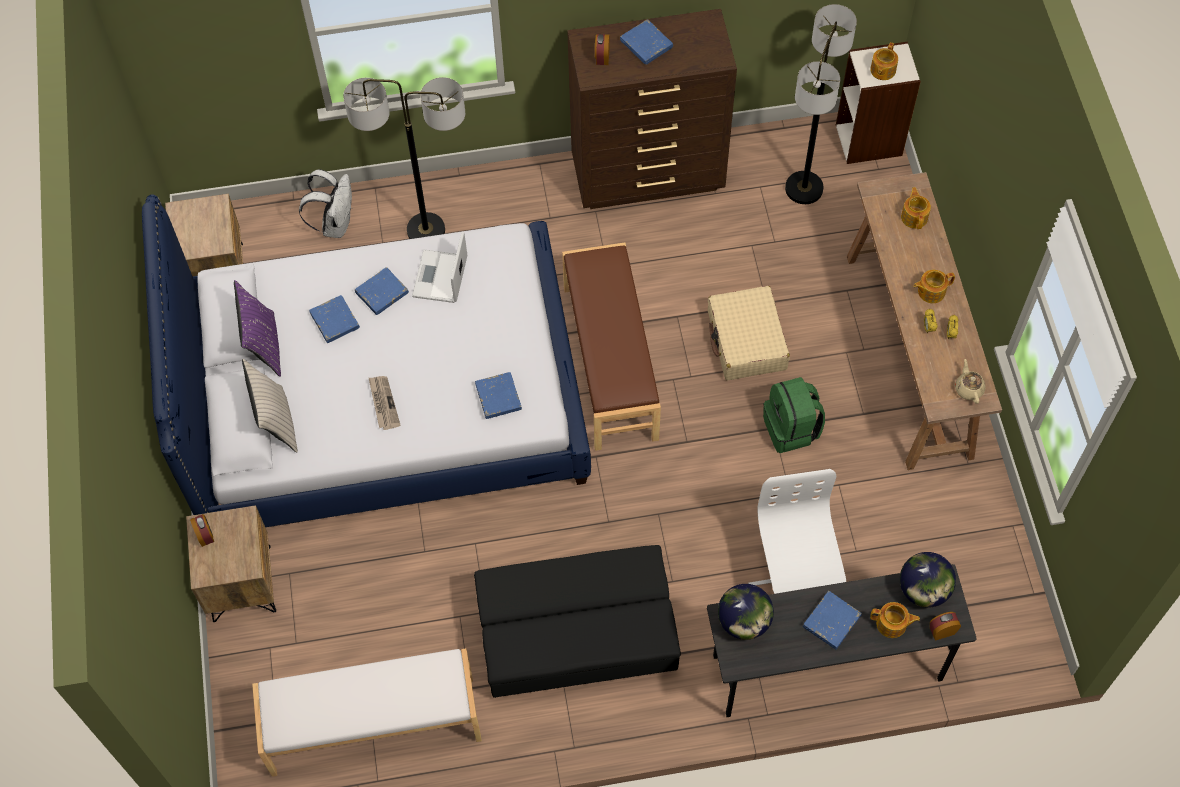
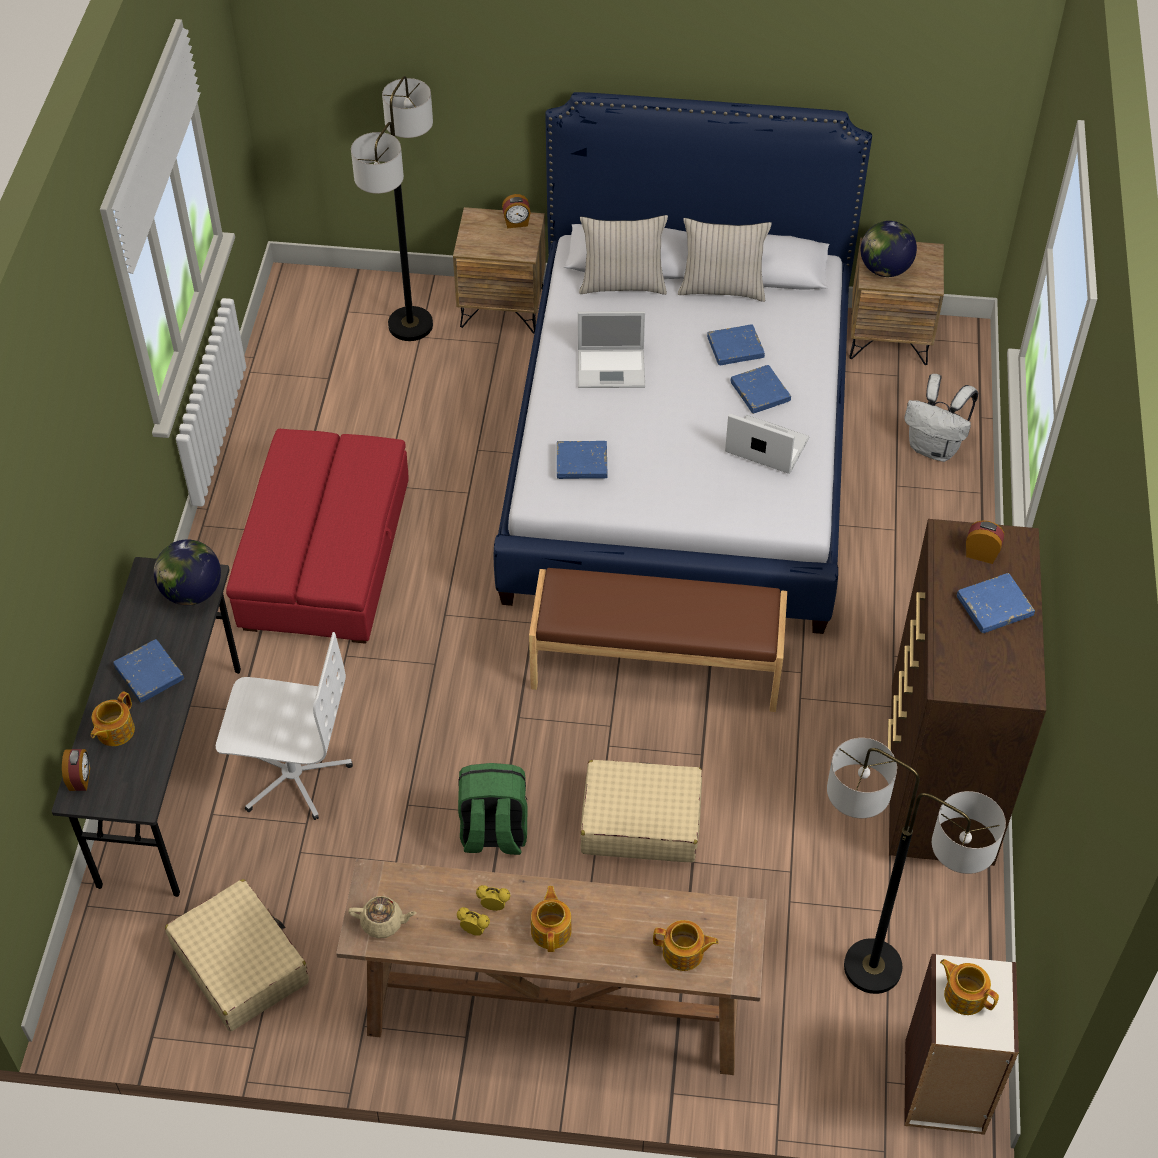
camera: 105 degrees right, 10 degrees down
(264, 346) = (722, 288): purple pillow -> beige pillow
(373, 726) = (306, 378): white bench -> none
(383, 403) = (612, 368): newspaper -> laptop
(426, 230) = (904, 529): floor lamp -> floor lamp (410, 325)
(577, 633) = (325, 556): black ottoman -> red ottoman
(923, 589) = (139, 777): globe -> globe (885, 269)
(957, 558) = (240, 963): none -> beige suitcase

